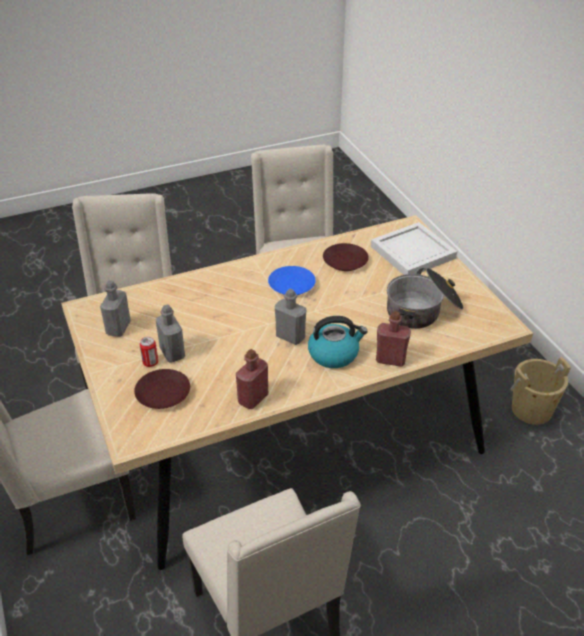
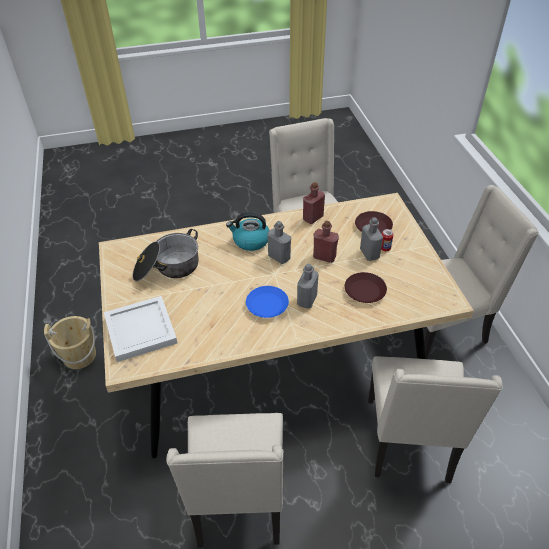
camera: 170 degrees left, 5 degrees up
(118, 328) = (415, 278): grey bottle -> grey bottle (307, 300)
(345, 261) = (209, 326): brown plate -> brown plate (364, 290)
(390, 360) = (212, 233): red bottle -> red bottle (324, 257)

